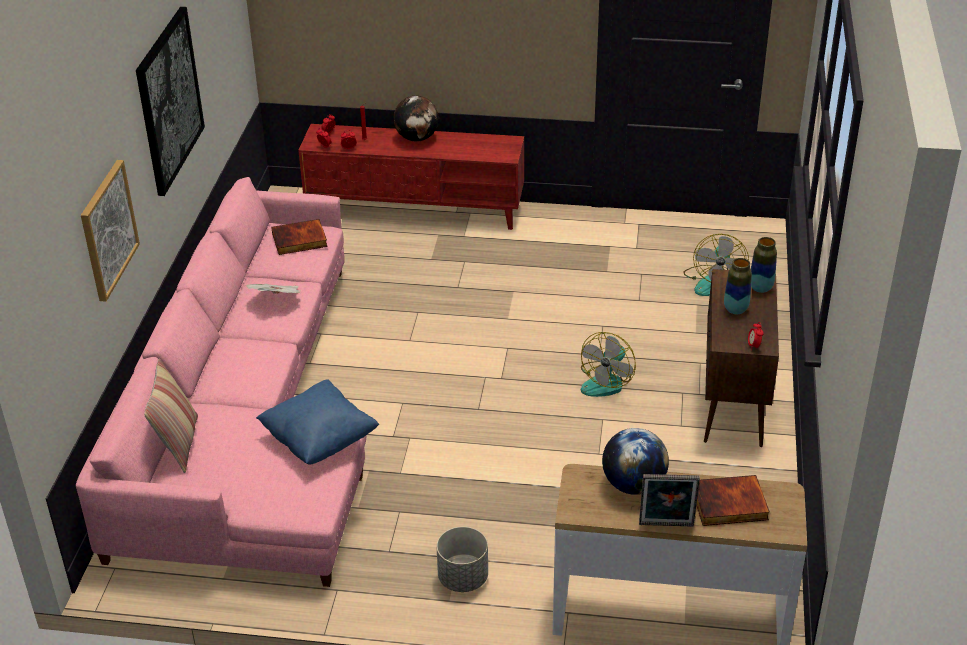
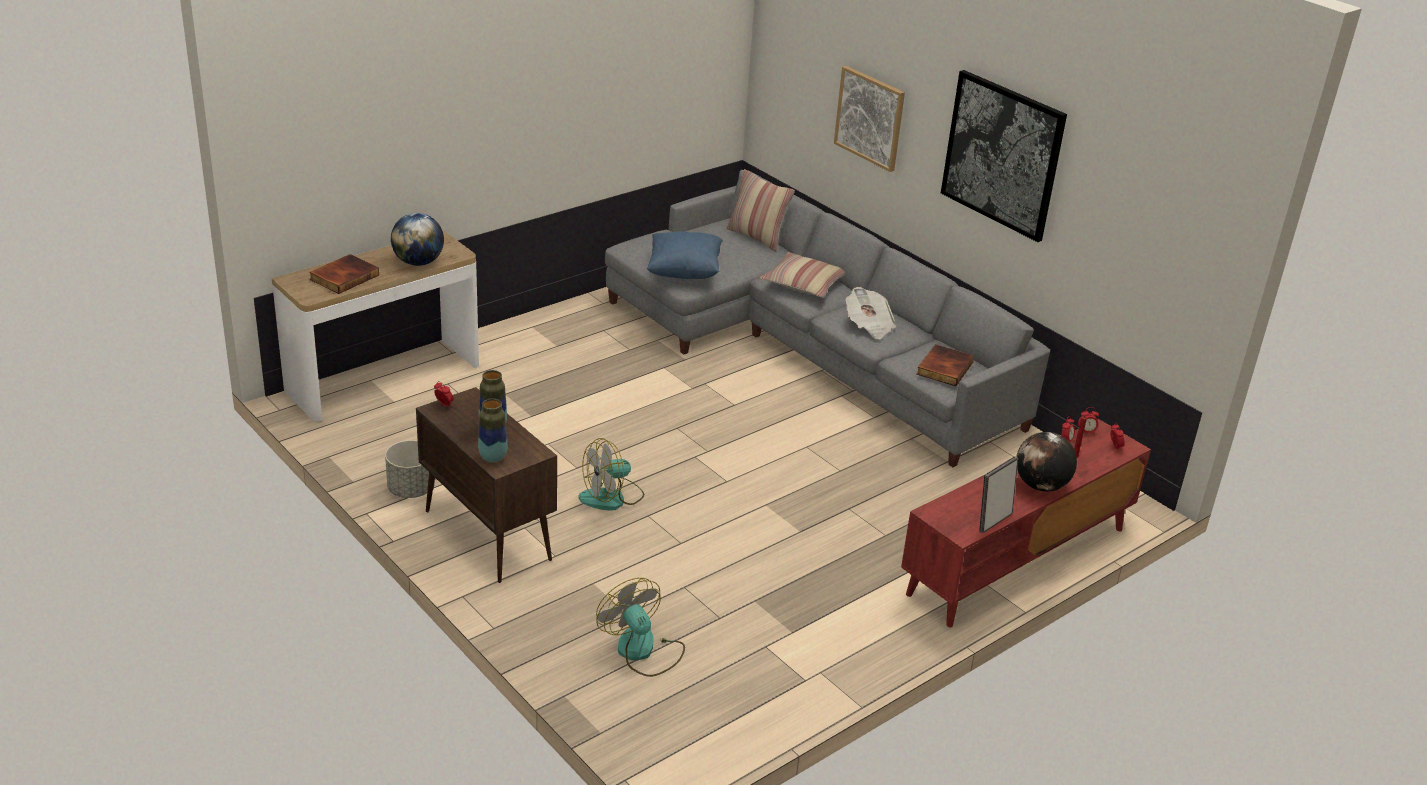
camera: 130 degrees right, 5 degrees down
(243, 367) = (804, 283): none -> pillow
(249, 422) = (806, 345): pink sofa -> grey sofa
(462, 578) = (539, 338): grey planter -> grey planter (411, 489)
(607, 381) = (612, 497): fan -> fan turned 105 degrees counterclockwise
(666, 526) = (373, 253): picture frame -> picture frame (993, 521)

